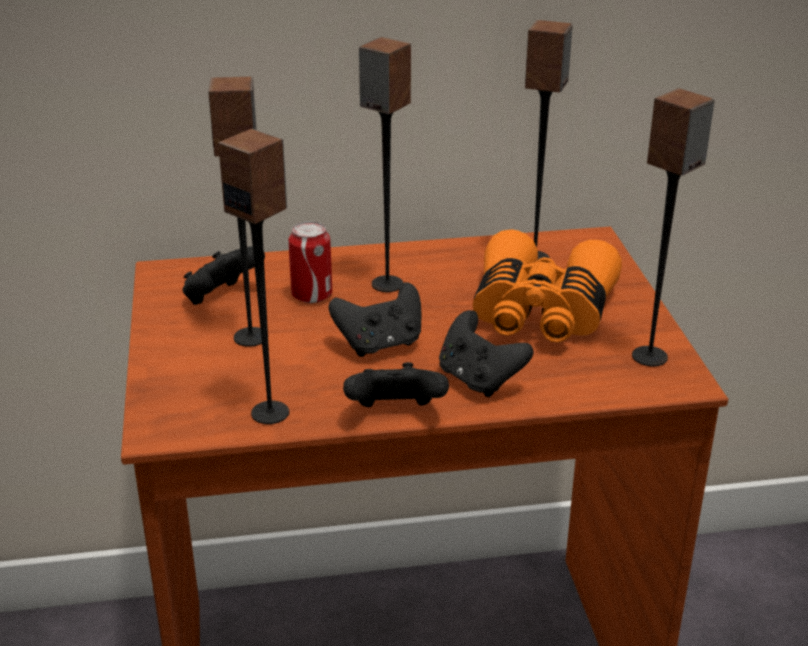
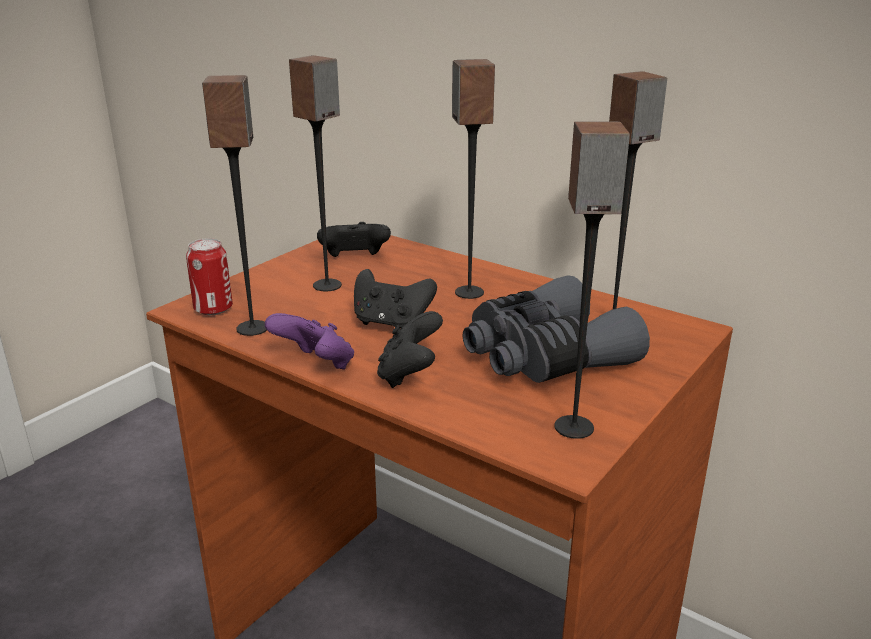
camera: 45 degrees right, 5 degrees down
(312, 295) = (408, 279): can -> can (213, 309)
(395, 413) = (316, 365): black game controller -> purple game controller
(541, 313) = (544, 356): orange binoculars -> grey binoculars

